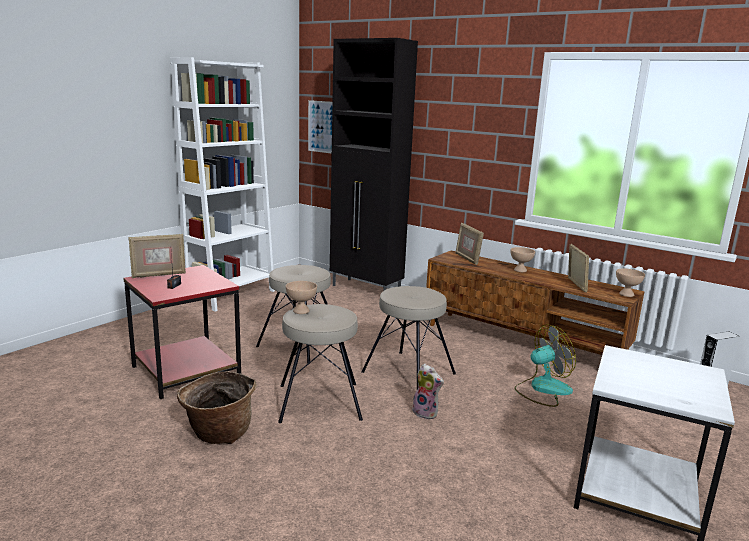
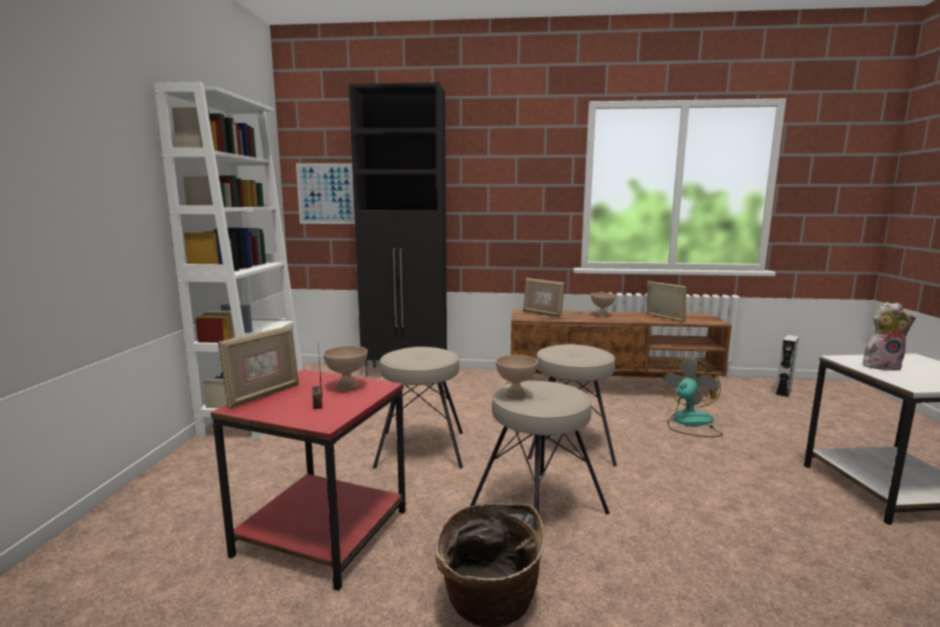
camera: 30 degrees left, 5 degrees down
(426, 413) = (648, 480): plush toy -> plush toy (881, 366)
(626, 294) = (709, 318): beige bowl -> beige bowl (346, 387)

